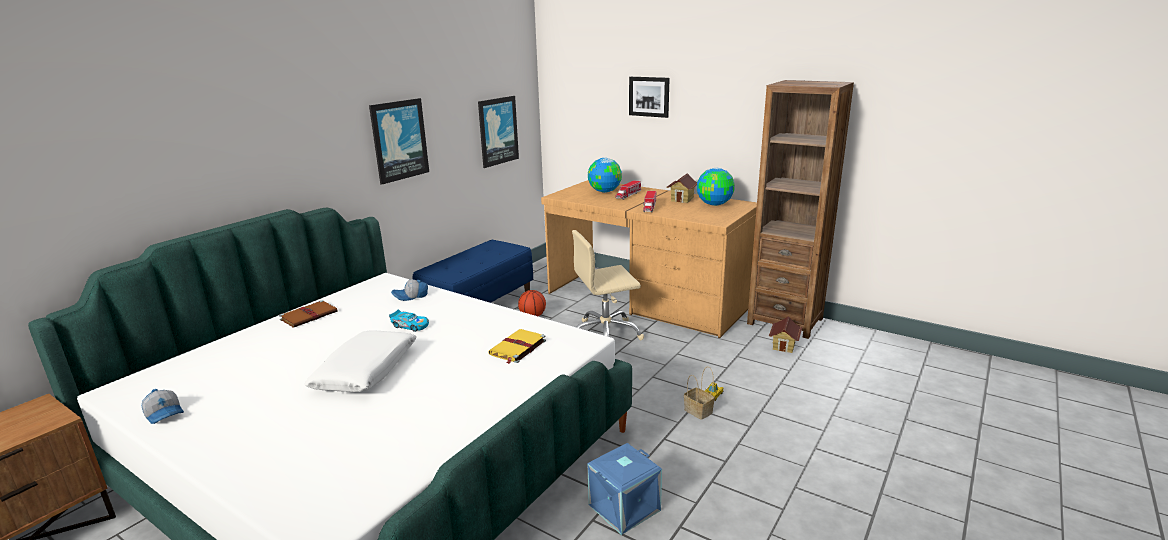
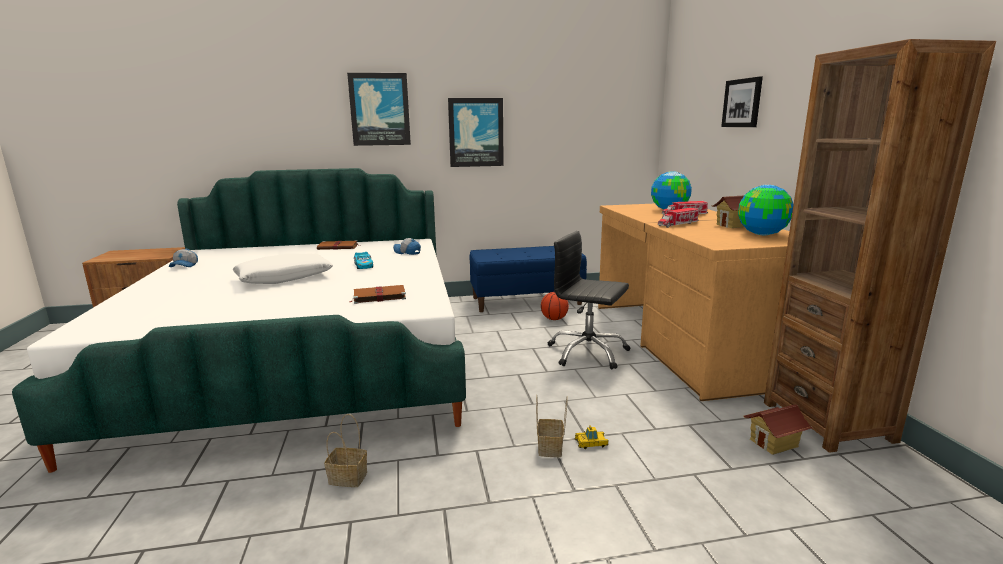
camera: 45 degrees right, 5 degrees down
(497, 131) = (596, 142): picture -> picture (379, 109)
(517, 348) = (378, 296): yellow book -> brown book
(605, 334) = (587, 352): beige office chair -> black office chair
(624, 508) = (346, 478): blue storage box -> basket

